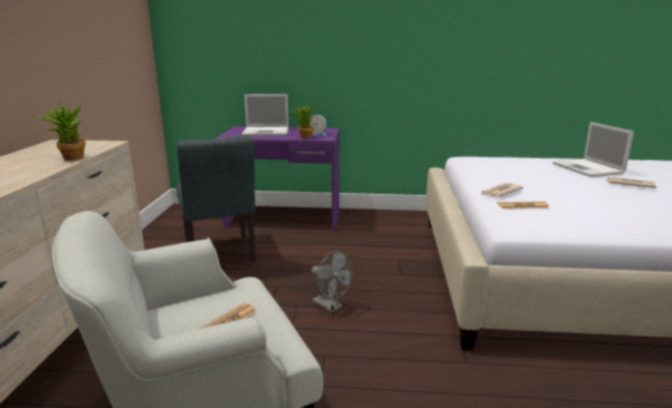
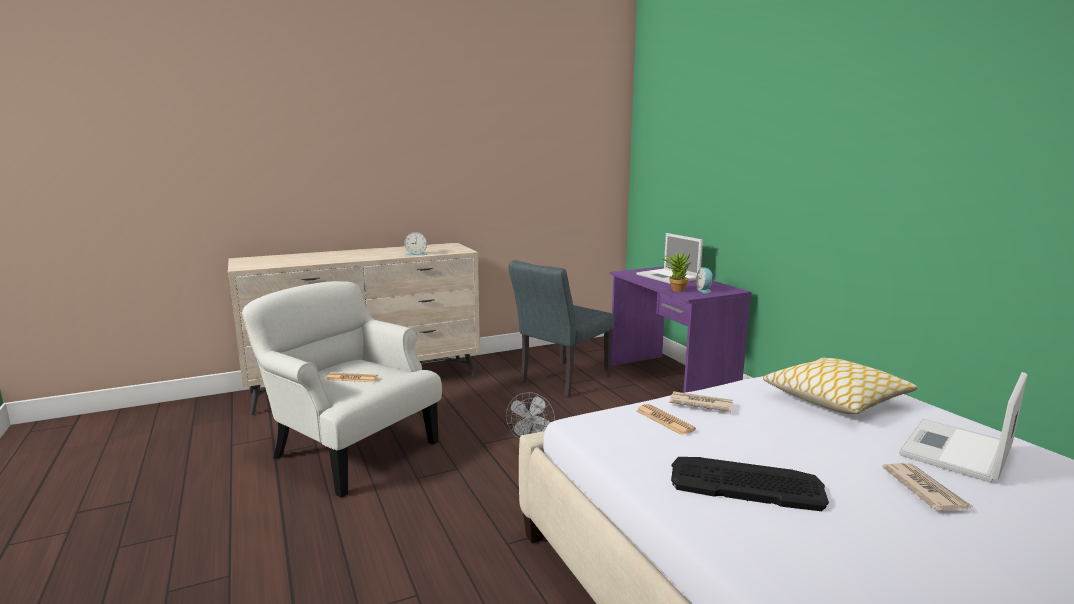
camera: 60 degrees right, 5 degrees down
(69, 158) = (416, 254): potted plant -> alarm clock
(513, 167) = (835, 399): none -> pillow
(619, 212) = (745, 483): none -> keyboard

